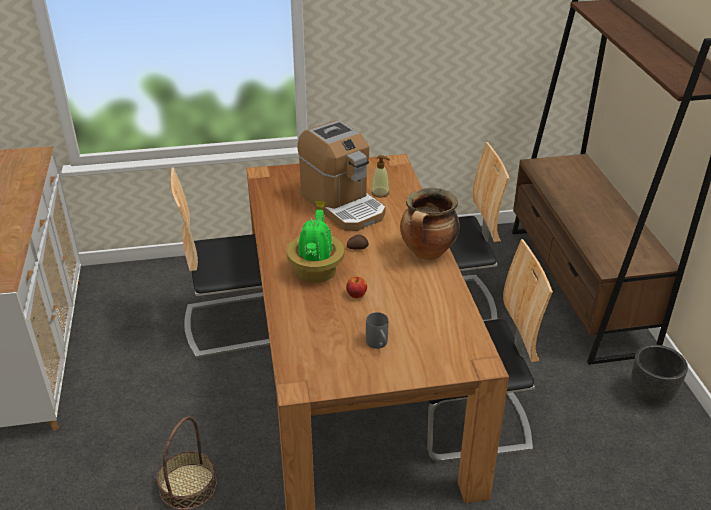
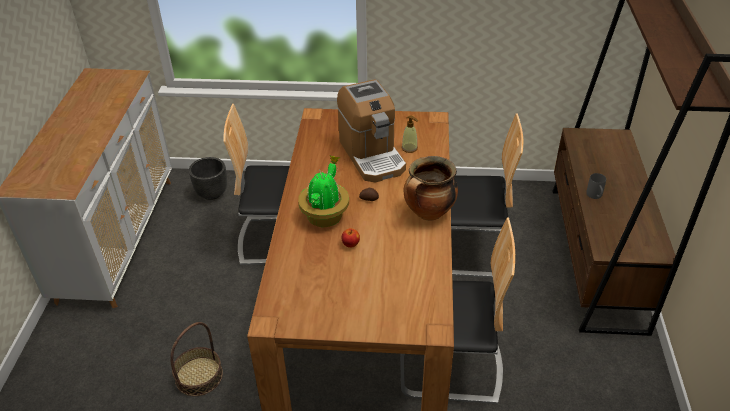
camera: 15 degrees right, 5 degrees up
(378, 345) = (351, 295): grey mug -> grey mug (595, 196)
(650, 394) = (629, 372): black planter -> black planter (211, 193)

